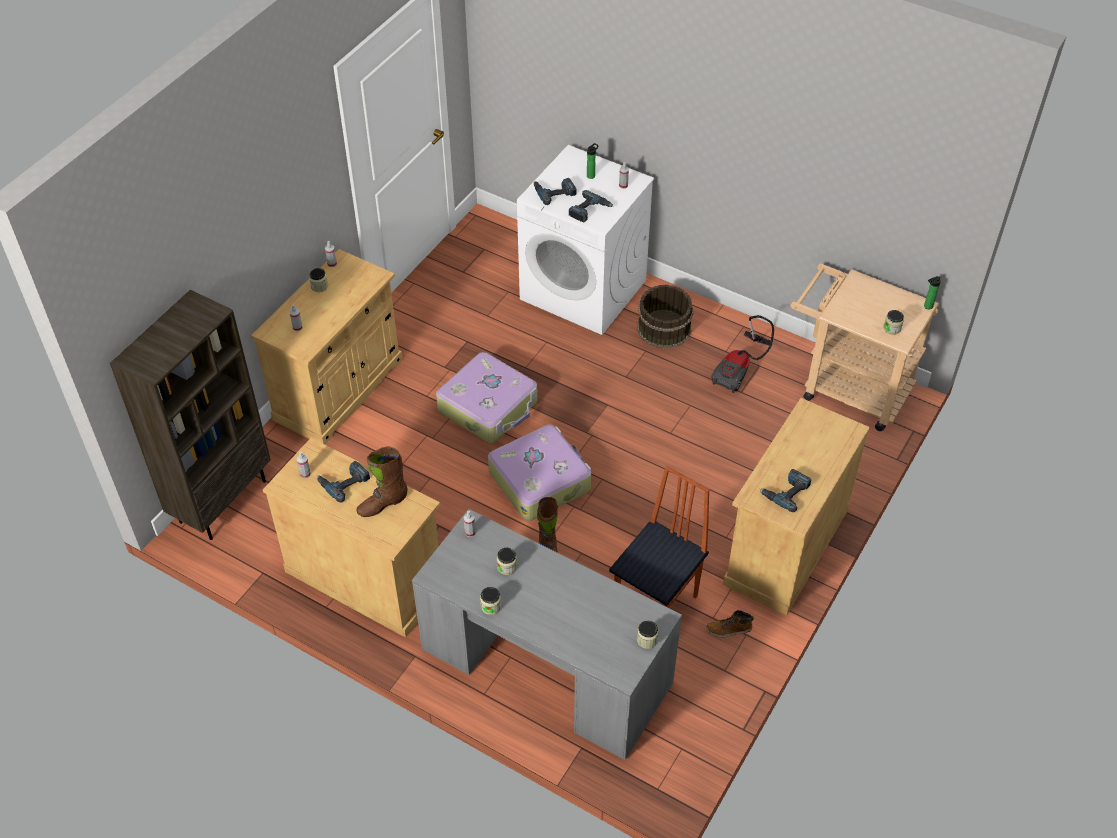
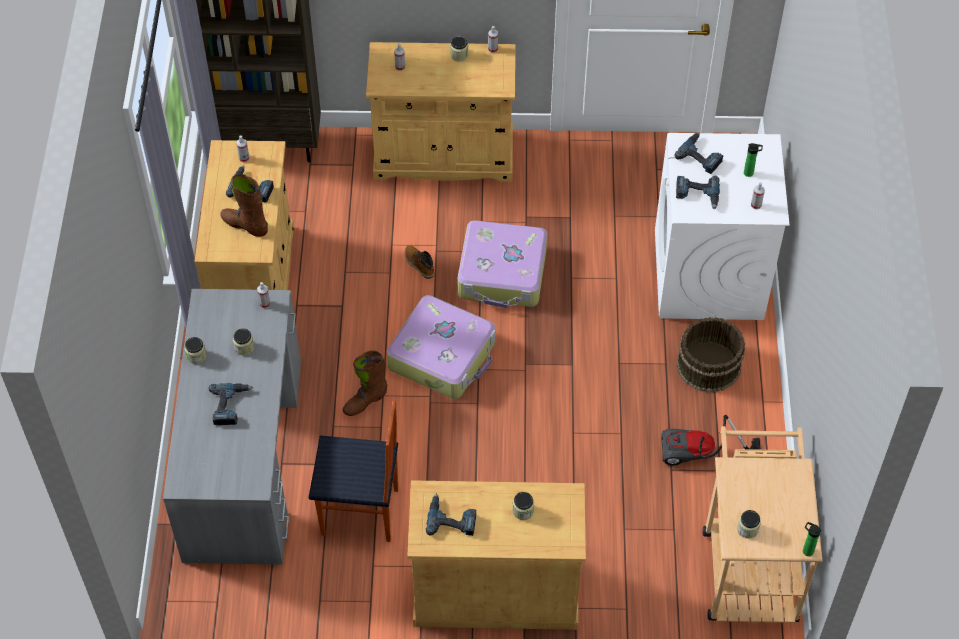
camera: 60 degrees right, 5 degrees up
(563, 602) = (230, 405): none -> power drill
(647, 640) = (227, 485): jar -> jar (523, 511)
(728, 629) = (367, 584): boot -> boot (419, 264)

